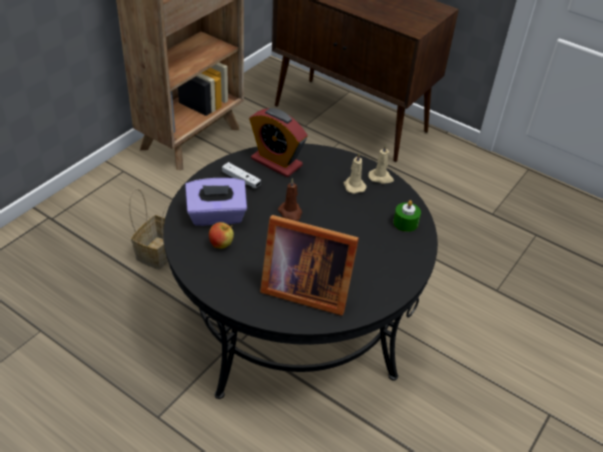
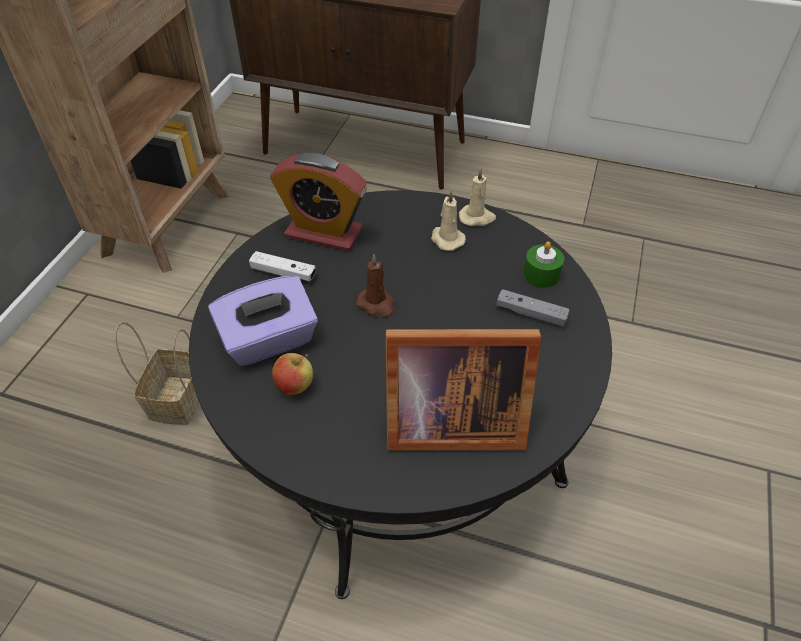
camera: 15 degrees left, 5 degrees up
(386, 243) = (531, 313): none -> grey game controller

